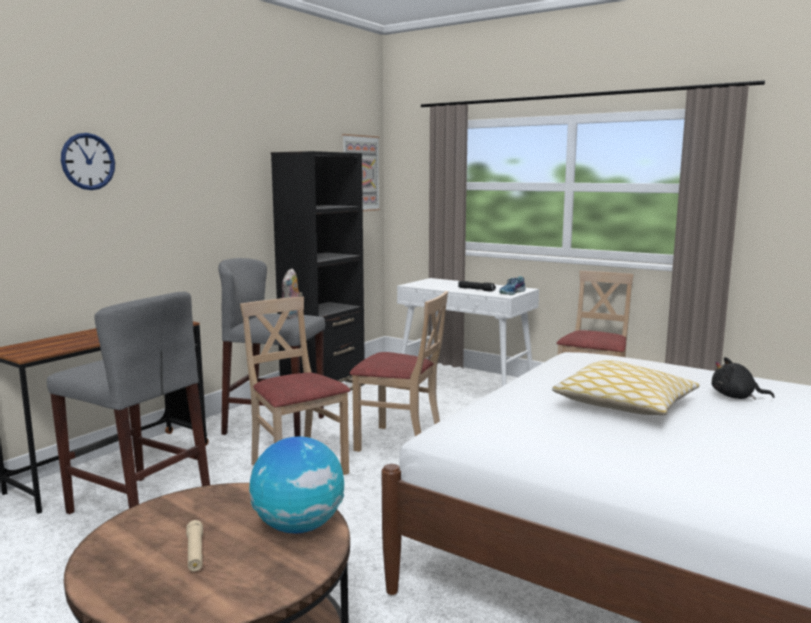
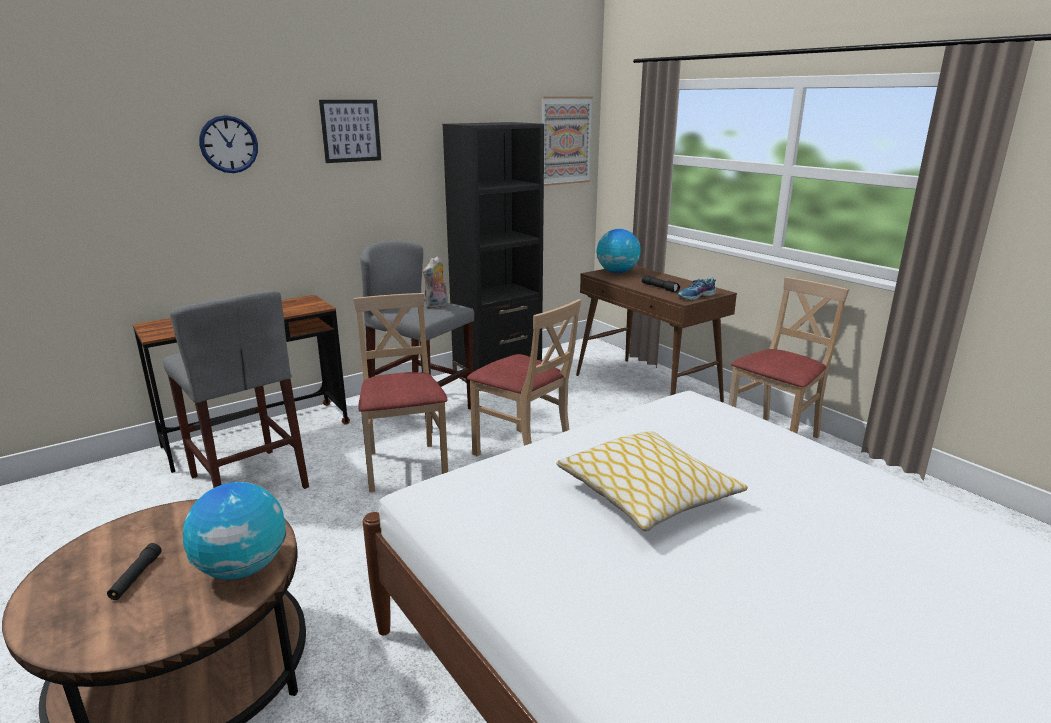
camera: 20 degrees right, 10 degrees up
(194, 155) = (350, 131): none -> picture
(195, 552) = (136, 577): beige flashlight -> black flashlight
(427, 283) = (617, 272): none -> globe
(465, 384) = (647, 388): white console table -> brown console table
(736, 397) = (806, 508): black plush toy -> none

